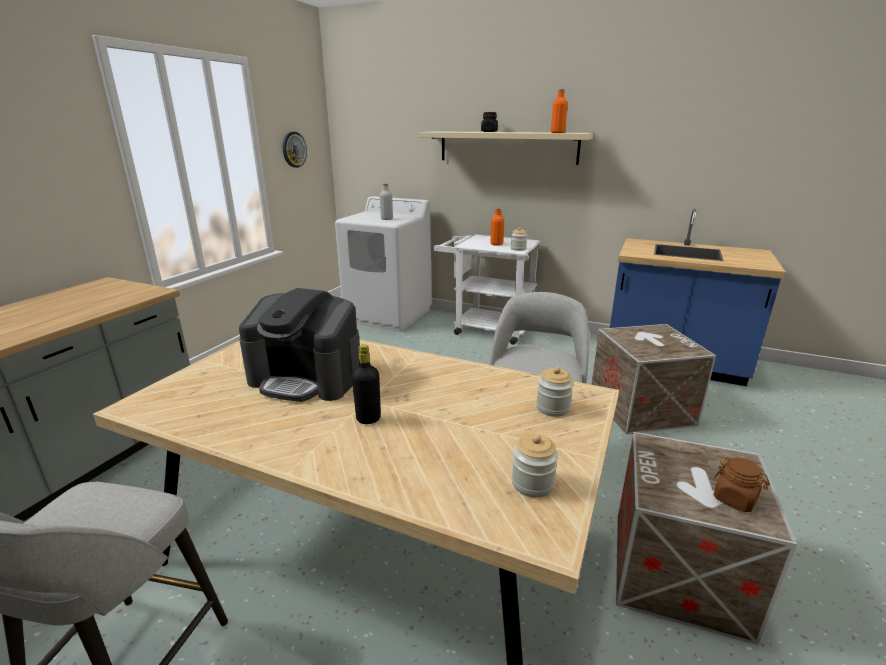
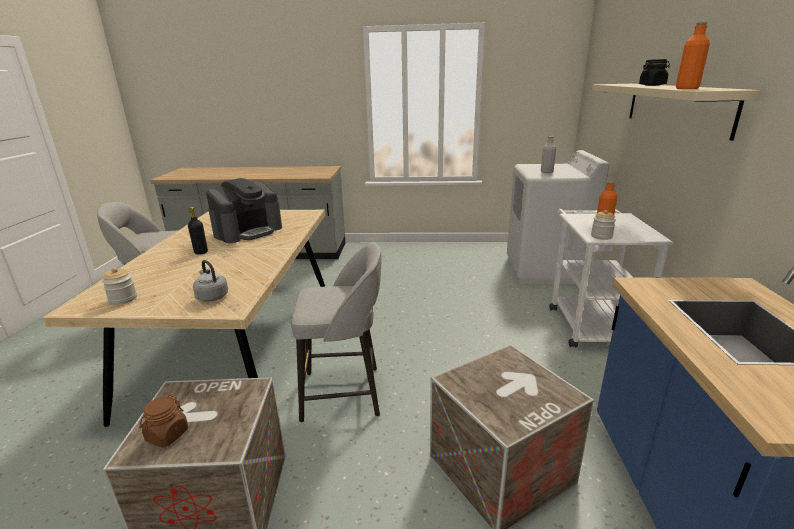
camera: 70 degrees right, 0 degrees up
(294, 149) = (524, 98): wall clock -> none
(307, 378) = (248, 231): coffee machine -> coffee machine turned 135 degrees counterclockwise
(552, 408) = (211, 296): jar -> grey kettle

